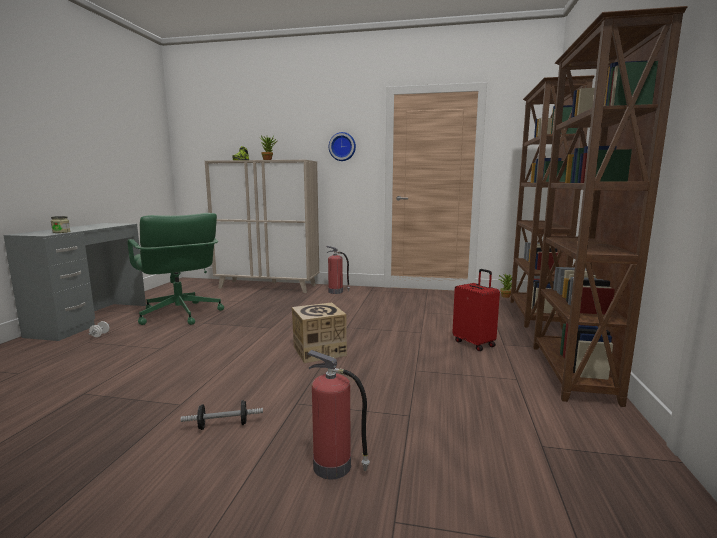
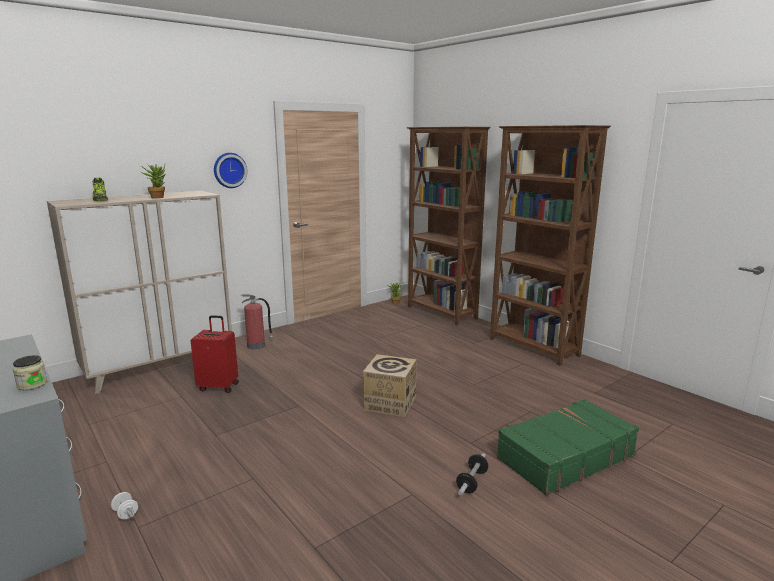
camera: 50 degrees left, 5 degrees up
(179, 315) = (155, 442): green office chair -> none
(334, 466) = (564, 456): fire extinguisher -> green suitcase
(474, 343) = (459, 350): red suitcase -> red suitcase (219, 386)

